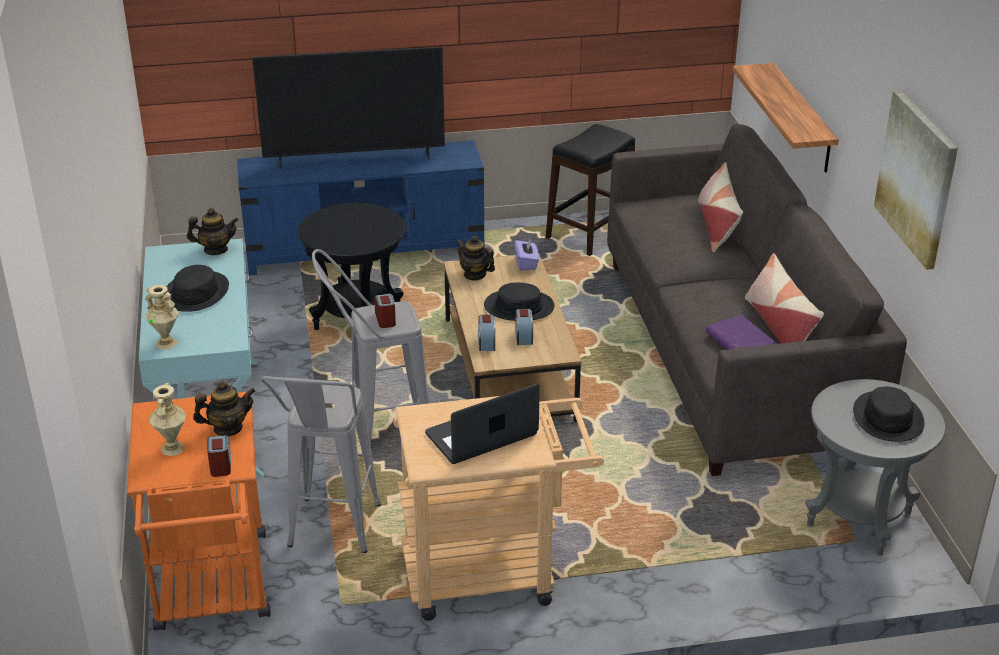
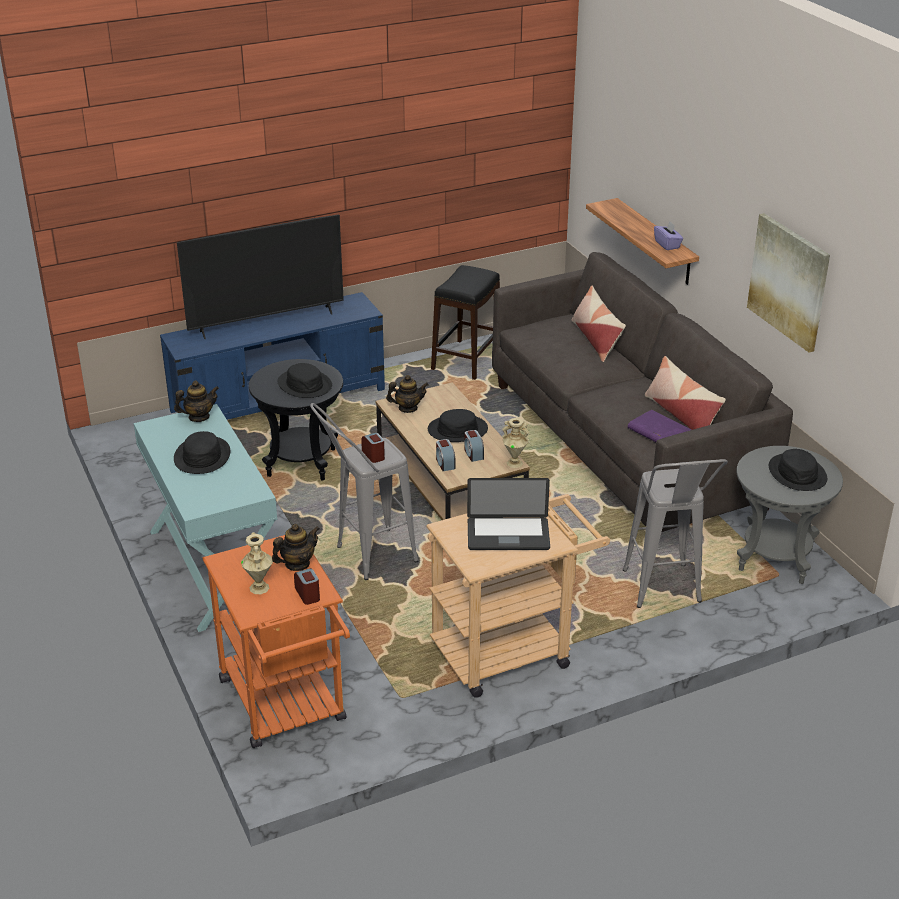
camera: 15 degrees left, 0 degrees up
(167, 343) = (201, 503): beige vase -> beige vase (514, 463)
(331, 536) = (365, 646): grey stool -> grey stool (665, 595)
(359, 232) = (305, 384): none -> black hat
(475, 275) = (407, 408): teapot -> teapot turned 150 degrees clockwise
(481, 435) = (508, 535): laptop -> laptop turned 135 degrees counterclockwise
(526, 263) = (446, 392): purple tissue box -> purple tissue box (667, 245)

